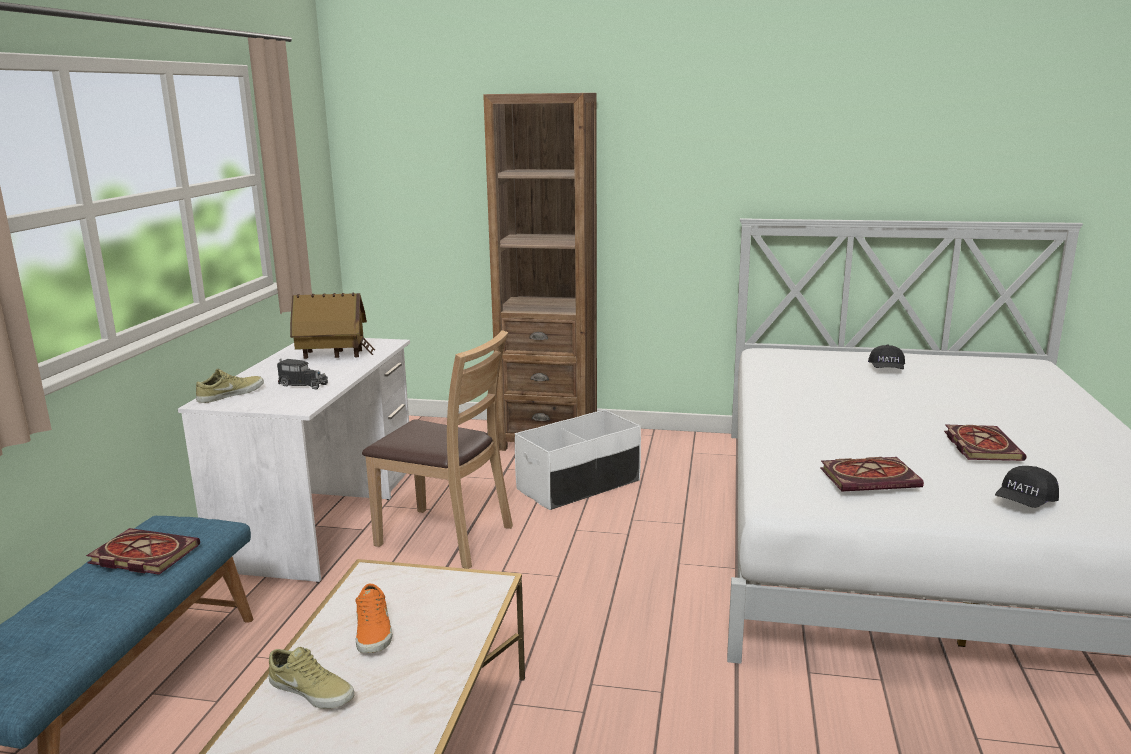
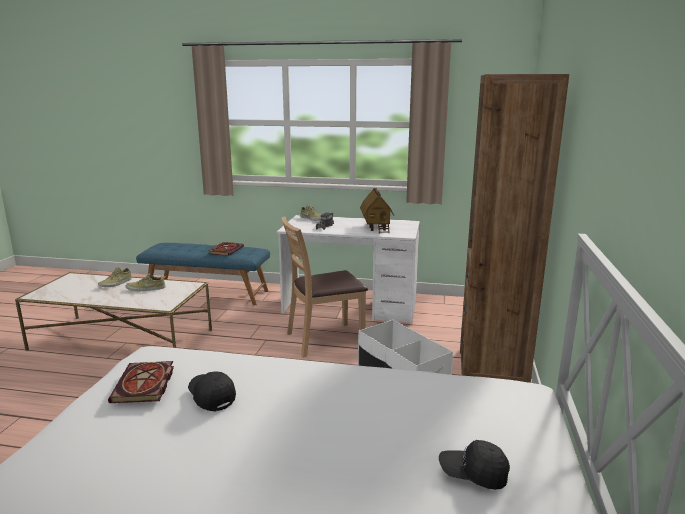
camera: 90 degrees right, 0 degrees up
(374, 631) = (145, 289): orange shoe -> beige shoe
(445, 537) = (324, 339): brown chair -> brown chair turned 45 degrees clockwise
(980, 445) = (179, 470): book -> none
(1024, 502) = (53, 460): black cap -> black cap (211, 397)

